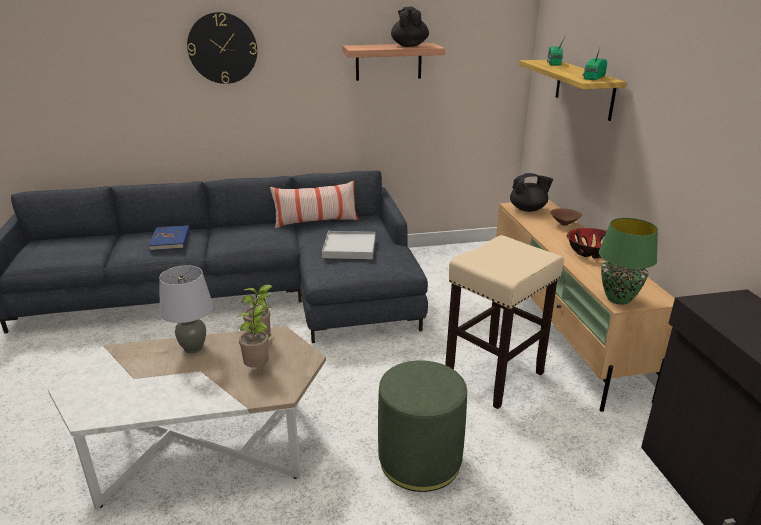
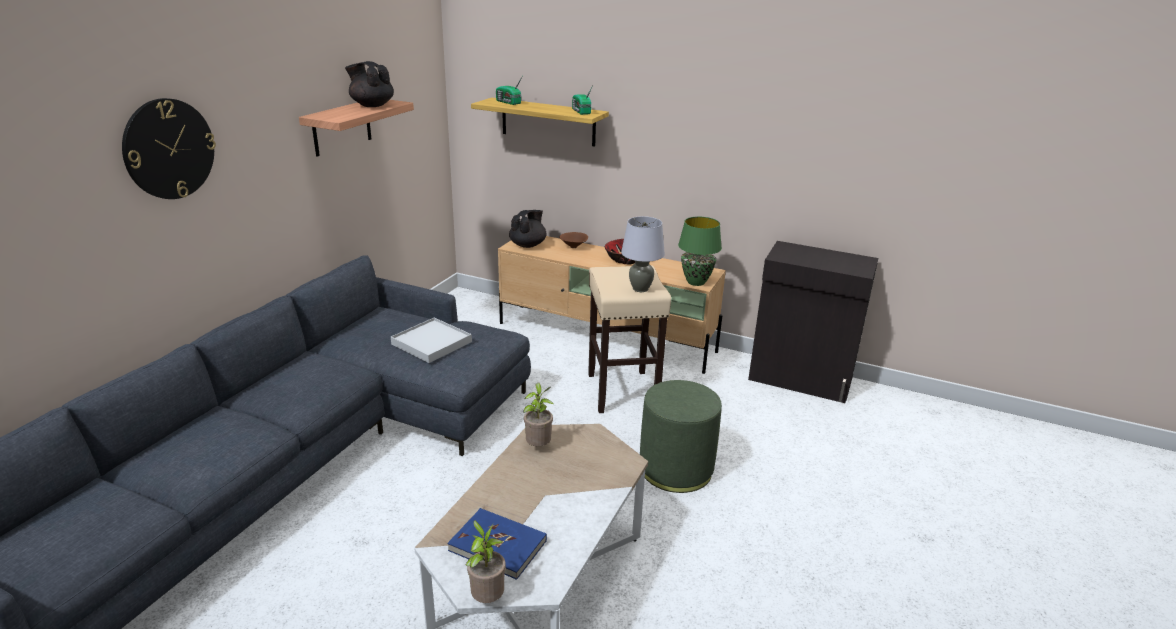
camera: 55 degrees left, 0 degrees up
(170, 240) = (219, 435): blue book -> blue book (498, 545)
(193, 348) = (499, 488): grey table lamp -> grey table lamp (640, 289)
(258, 368) = (578, 461): potted plant -> potted plant (487, 598)
(316, 222) = (338, 339): pillow -> none

